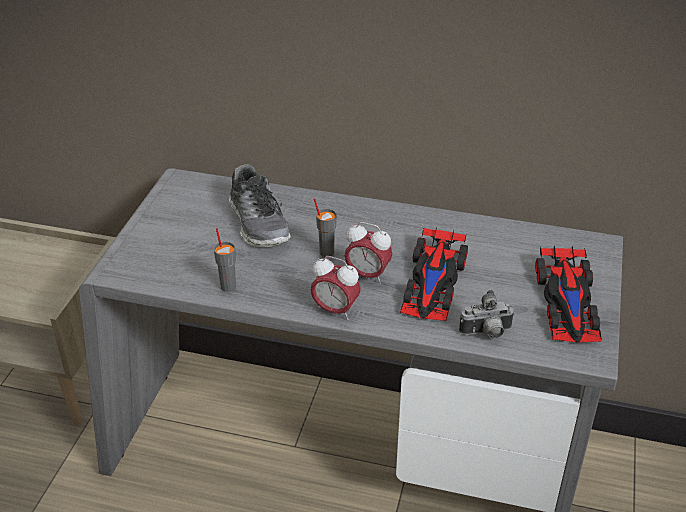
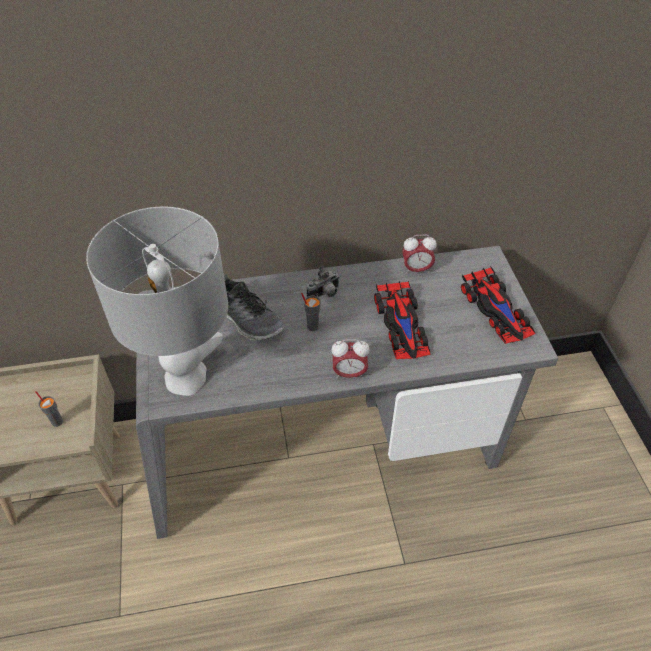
camera: 25 degrees left, 10 degrees up
(157, 258) = (187, 377): none -> grey table lamp
(228, 286) = (258, 382): grey cup -> grey cup (57, 421)
(367, 275) = (353, 336): alarm clock -> alarm clock (416, 269)
(486, 333) = (460, 354): camera -> camera (325, 294)

